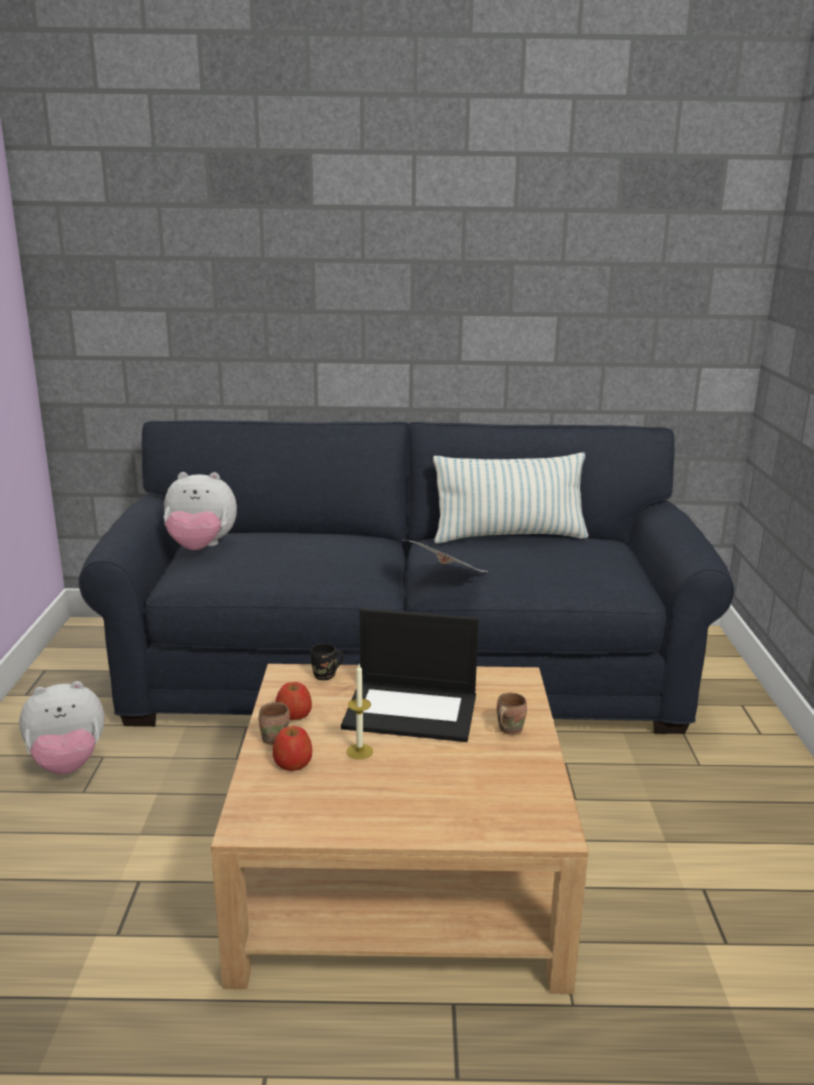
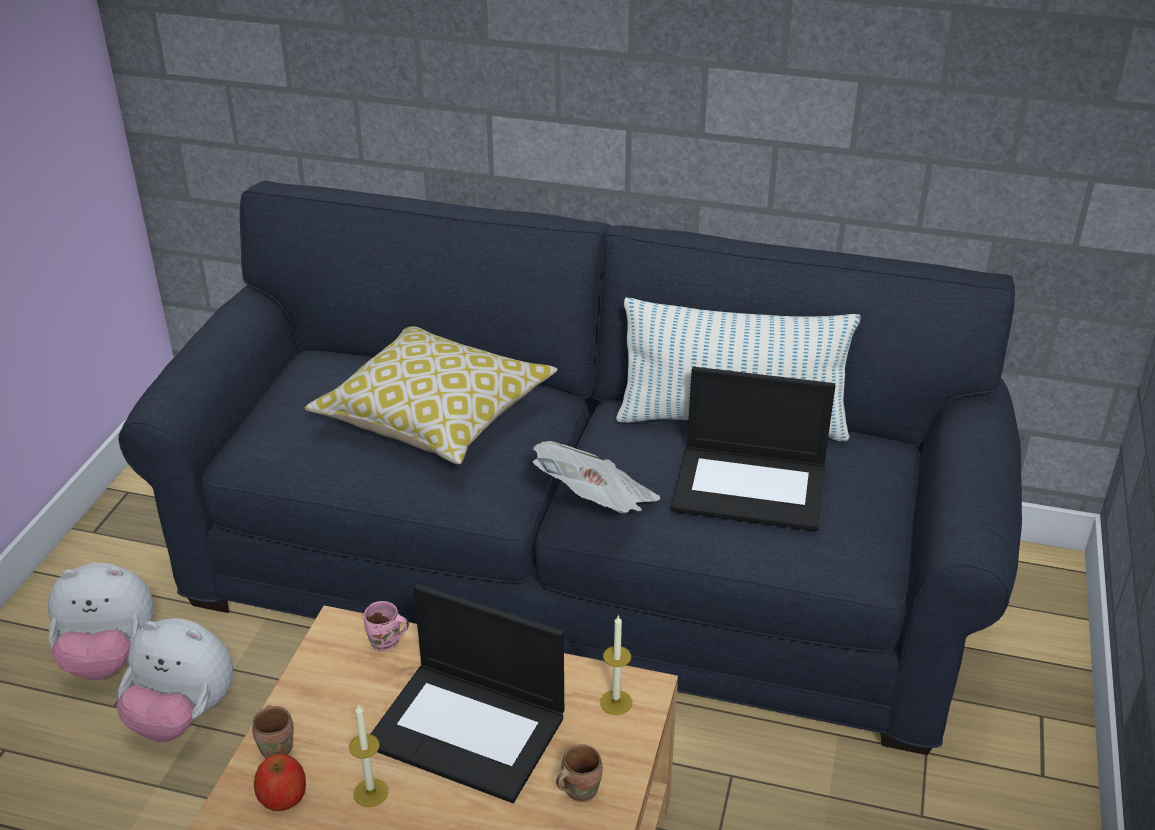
camera: 15 degrees right, 15 degrees up
(201, 548) = (298, 388): plush toy -> plush toy (183, 716)
(293, 715) = (316, 709): apple -> none
(310, 550) = (435, 416): none -> pillow
(326, 676) = (386, 643): black mug -> pink mug
(506, 684) = (616, 702): none -> candle
(543, 561) = (751, 487): none -> laptop

